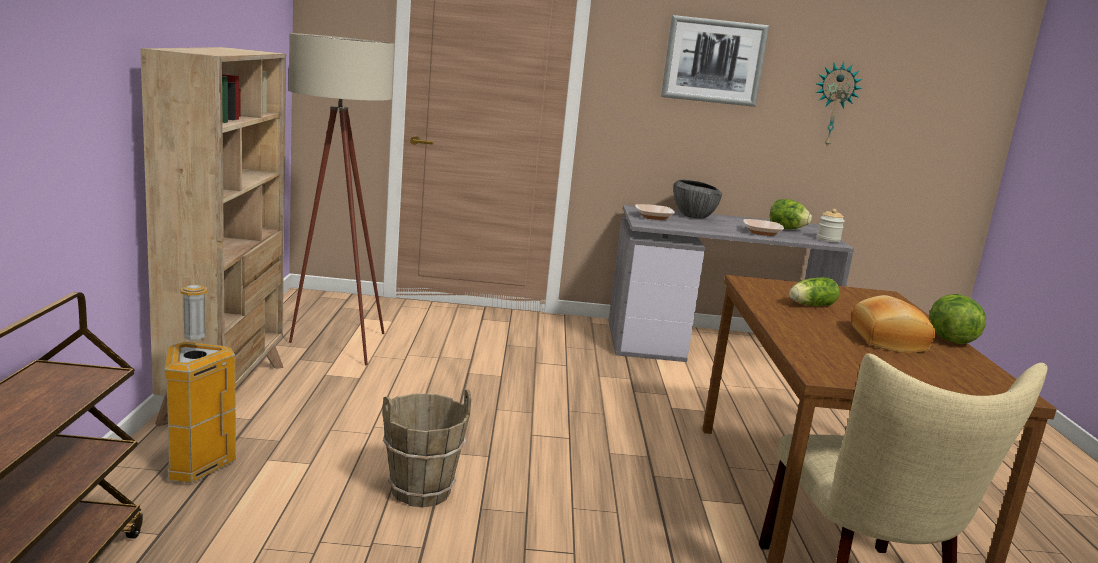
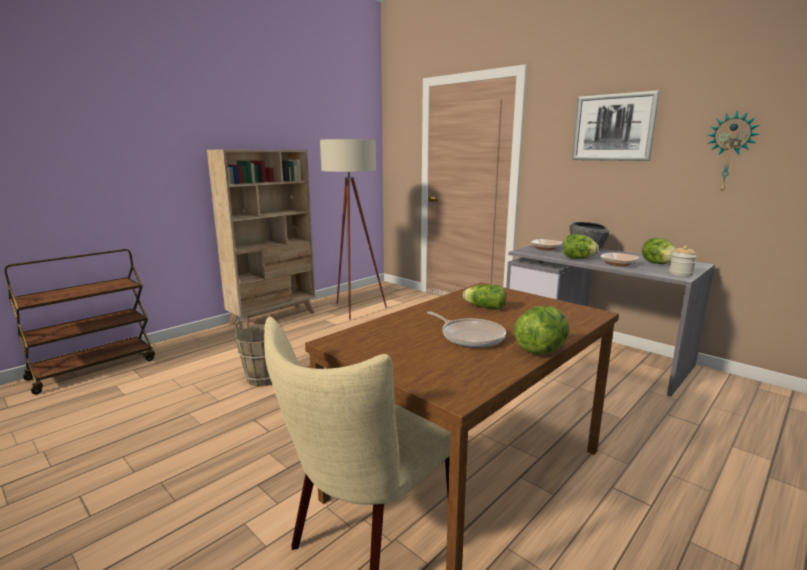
camera: 45 degrees right, 0 degrees up
(196, 467) = (211, 343): trash can -> none
(716, 229) = (577, 258): none -> lettuce
(886, 340) = (470, 337): bread -> frying pan

